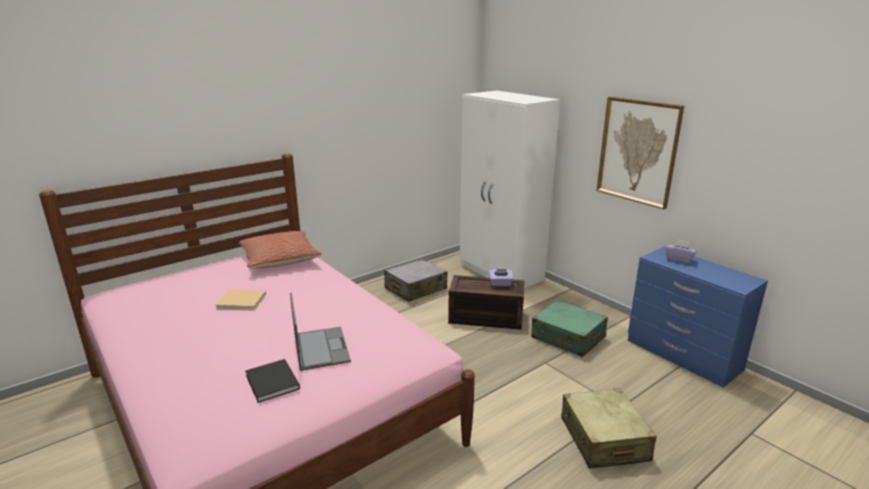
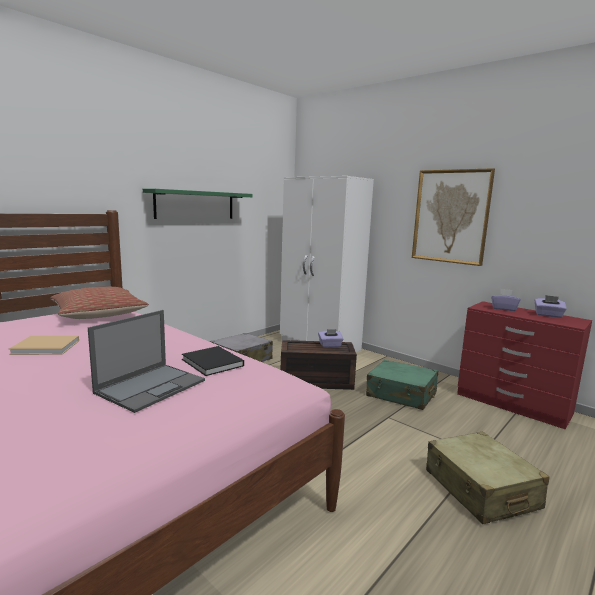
camera: 10 degrees left, 10 degrees down
(273, 383) = (81, 428): black book -> black book (213, 363)
(321, 348) = (151, 386): laptop -> laptop turned 60 degrees clockwise
(368, 133) = (195, 205): none -> green shelf
(683, 355) = (513, 404): blue dresser -> red dresser
(722, 272) = (548, 315): none -> purple tissue box

